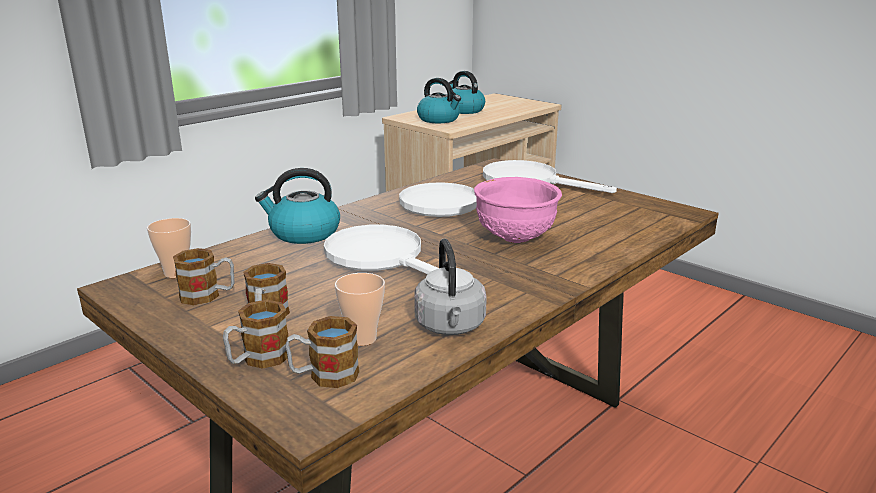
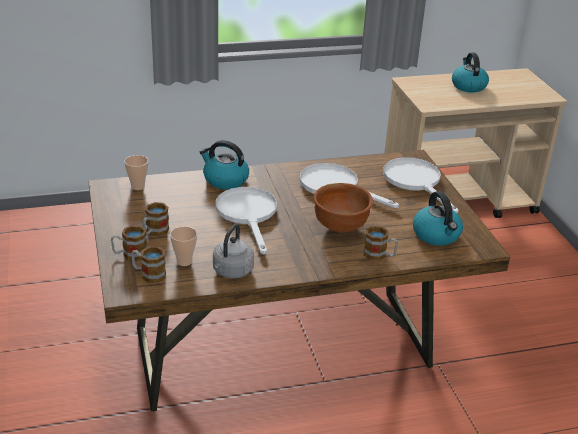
camera: 30 degrees right, 10 degrees up
(208, 295) = (140, 207): mug -> mug (379, 255)
(439, 119) = (433, 93): kettle -> kettle (437, 235)
(515, 238) = (340, 227): pink bowl -> brown bowl

